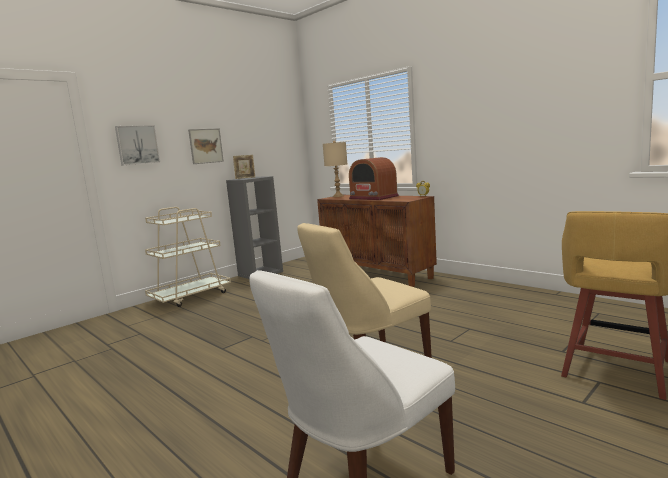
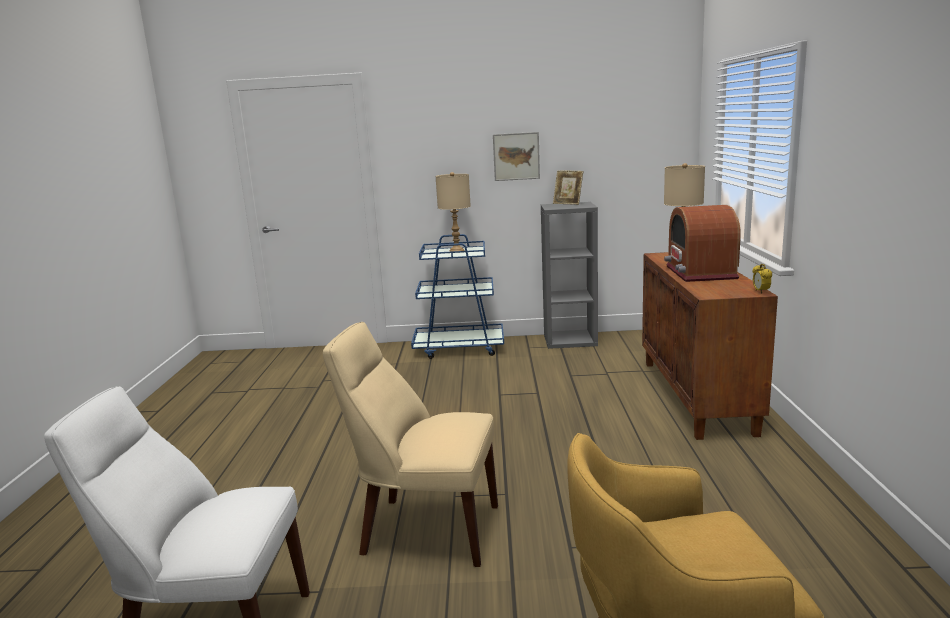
camera: 45 degrees right, 5 degrees up
(137, 145) = (424, 155): picture -> none
(179, 218) = (457, 250): none -> beige table lamp
(190, 296) = (459, 348): beige cart -> blue cart

